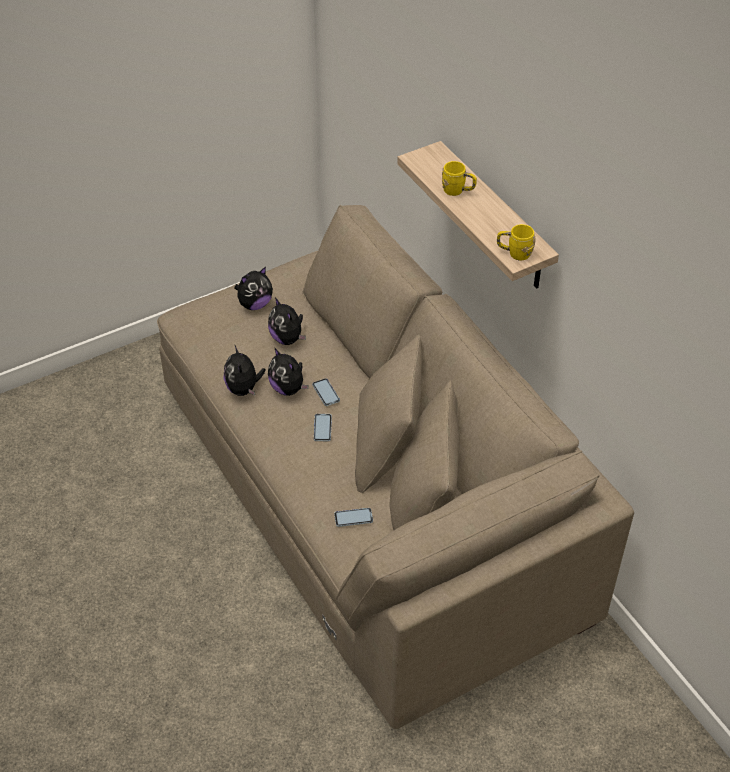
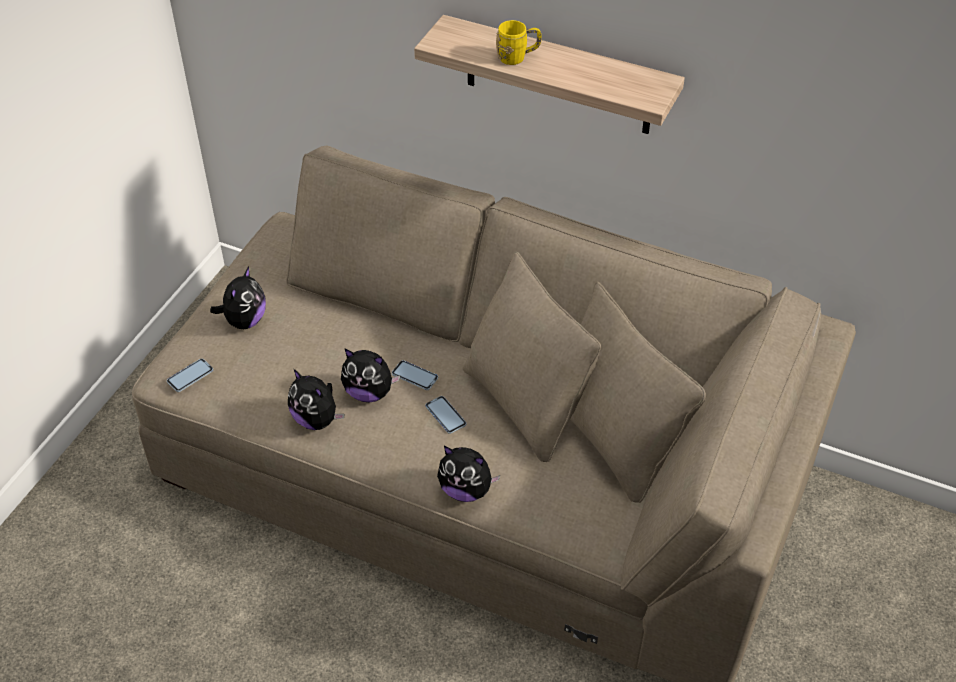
camera: 35 degrees left, 0 degrees up
(287, 338) = (318, 339): plush toy -> plush toy (466, 490)
(353, 518) = (565, 493): phone -> phone (190, 376)
(514, 253) = (642, 94): yellow mug -> none

